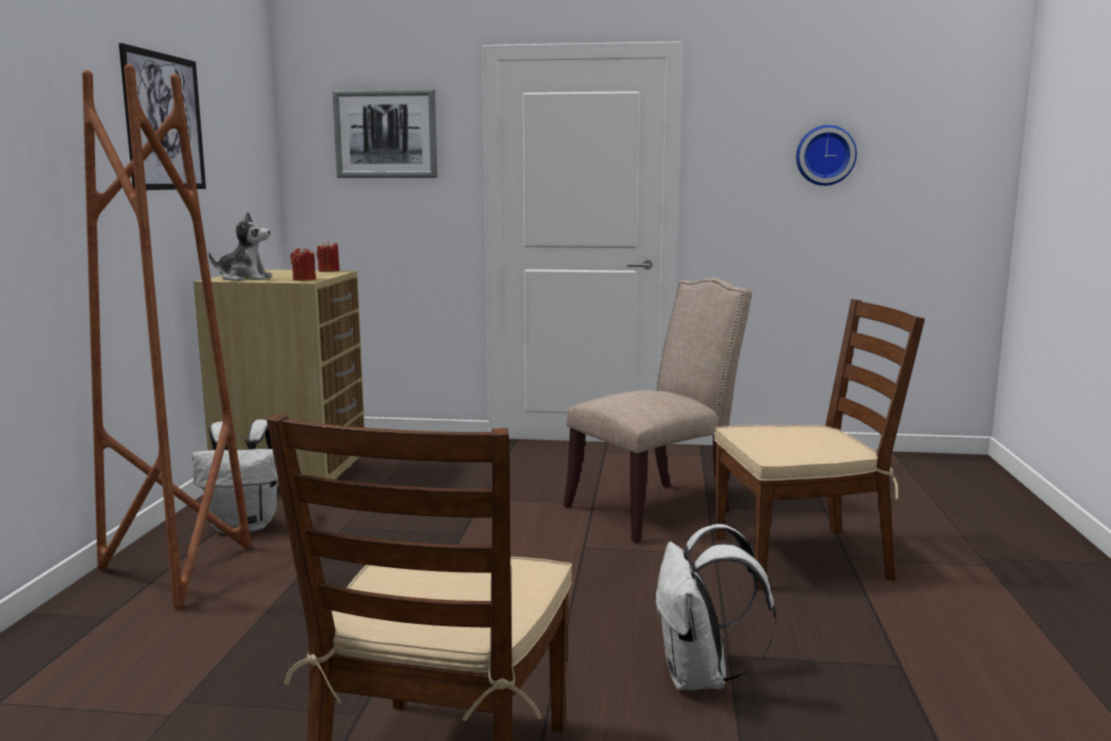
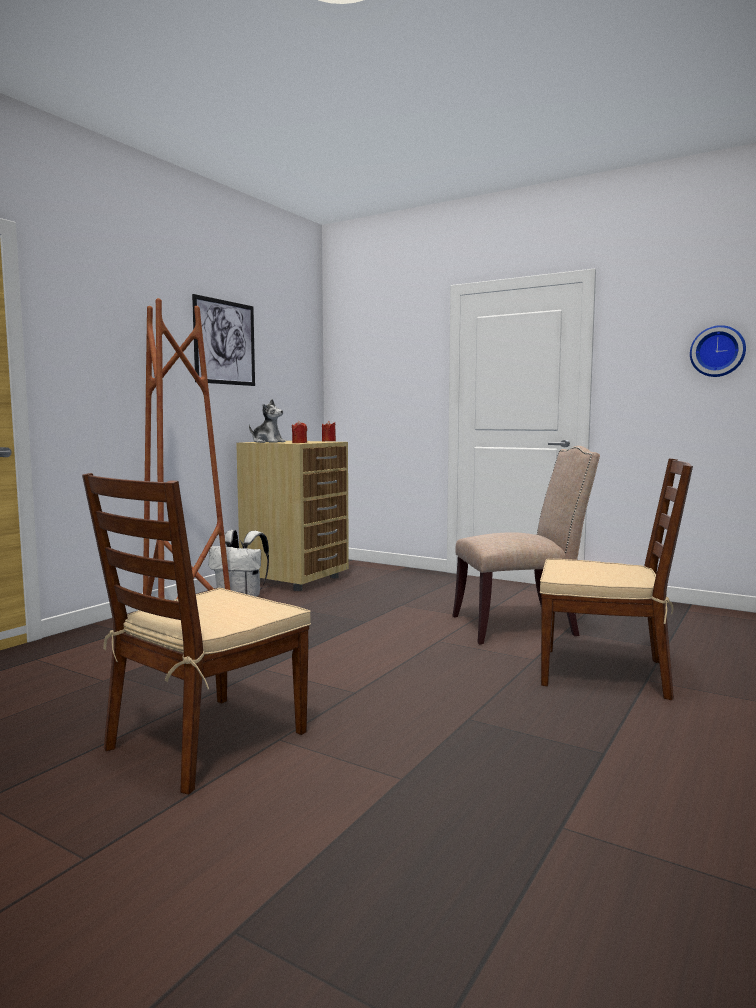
camera: 25 degrees right, 5 degrees down
(385, 134) = (387, 352): picture -> none
(700, 678) = (431, 727): white backpack -> none

